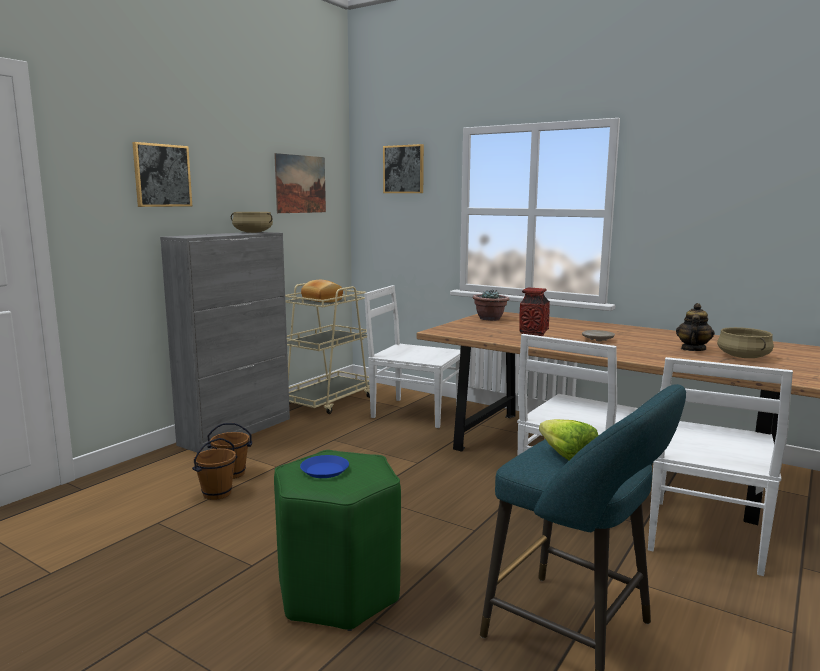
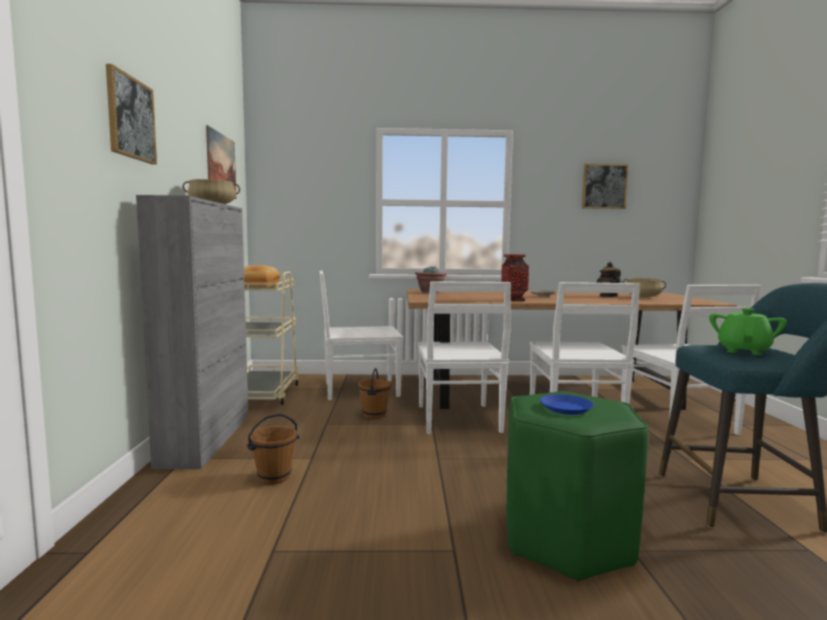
camera: 35 degrees left, 5 degrees down
(217, 493) = (291, 500): brown bucket -> brown bucket (374, 415)
(403, 169) = (312, 162): picture -> picture (604, 186)
(450, 464) = (458, 419): none -> white chair
(564, 456) = (744, 351): lettuce -> green teapot

